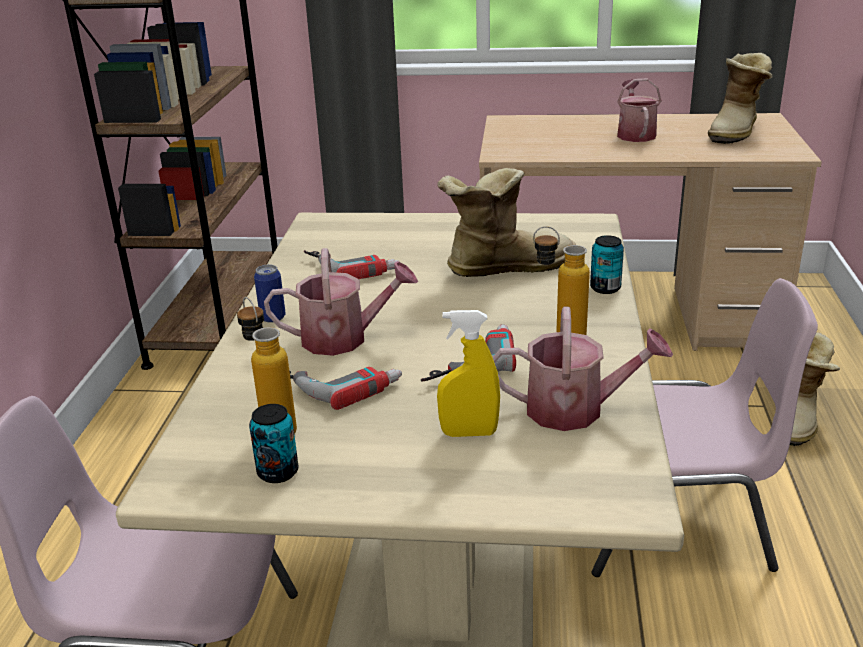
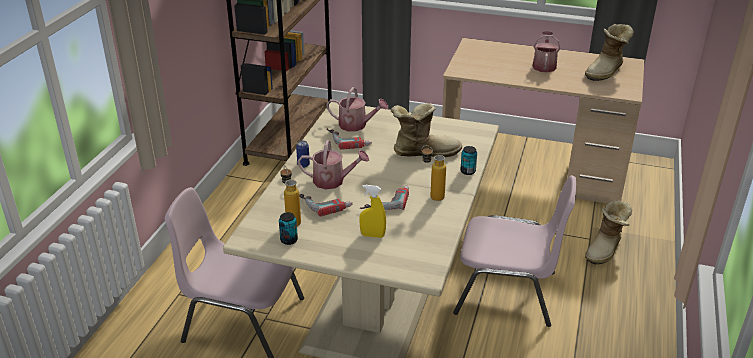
camera: 10 degrees right, 5 degrees up
(576, 409) = (423, 231): watering can -> watering can (356, 125)

